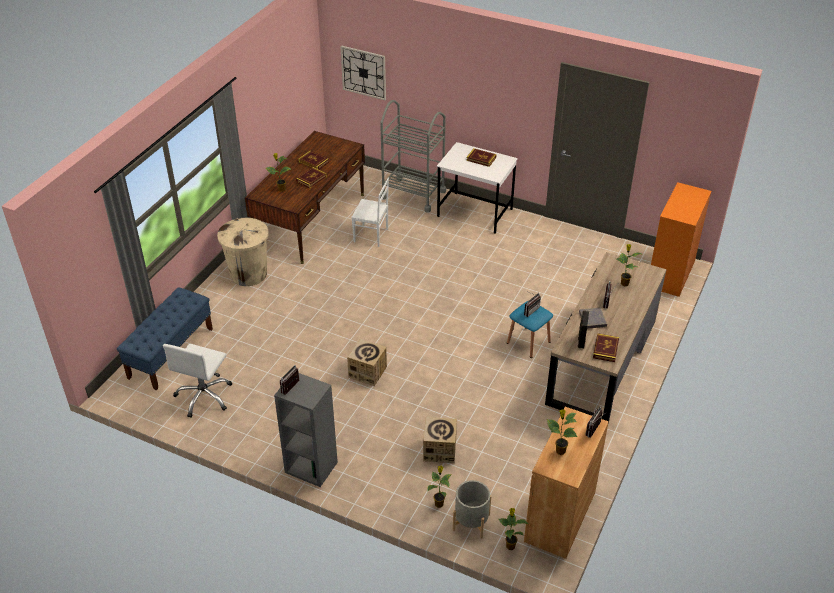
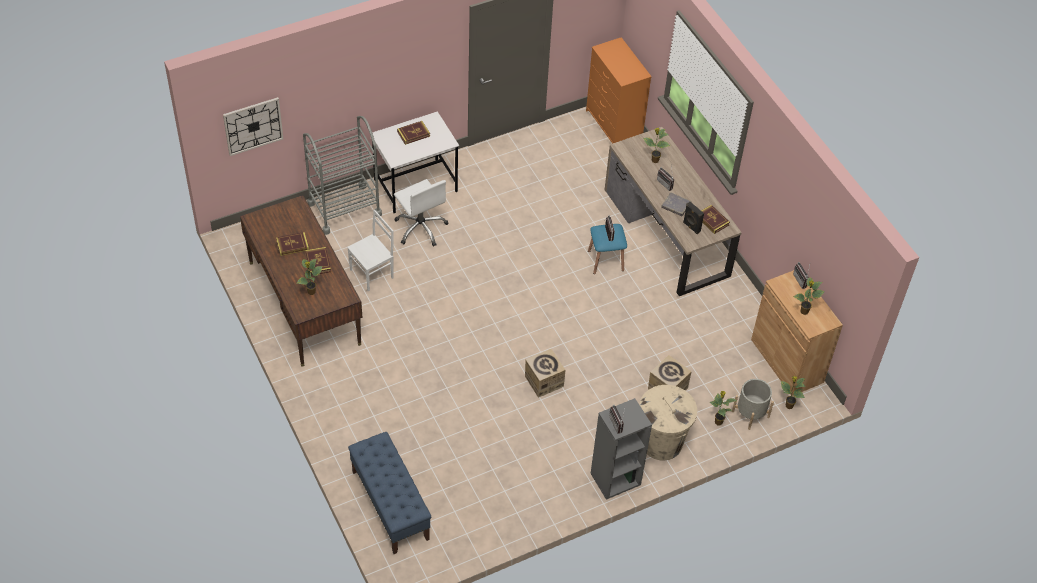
camera: 55 degrees left, 10 degrees up
(204, 396) = (469, 508): white office chair -> white office chair (421, 228)
(249, 274) = (335, 391): beige trash can -> beige trash can (661, 442)

